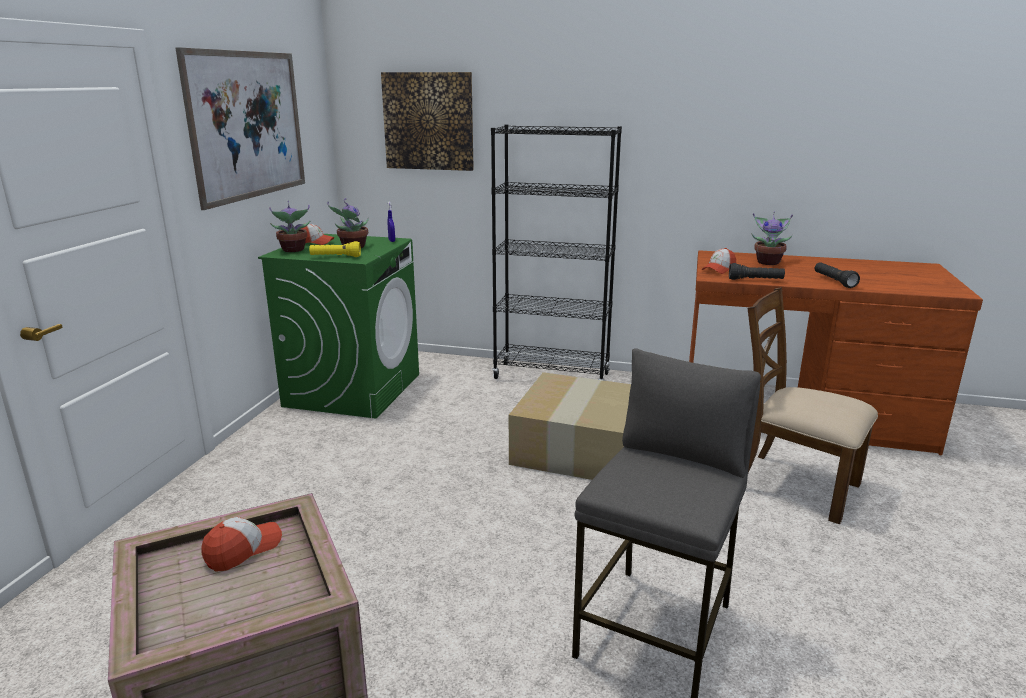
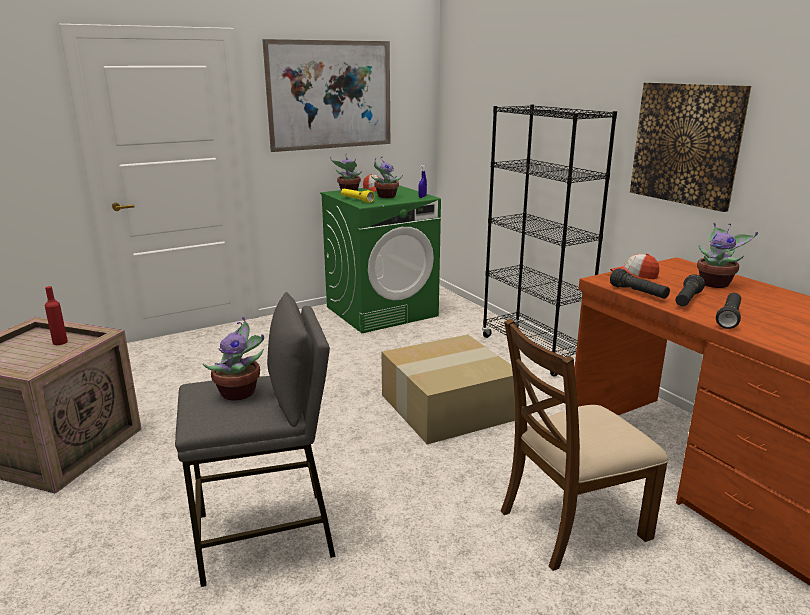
camera: 45 degrees right, 0 degrees up
(243, 550) = (60, 342): cap -> red bottle
(428, 121) = (489, 99): picture -> picture (686, 144)
(657, 473) = (240, 393): none -> potted plant
(788, 277) = (687, 300): none -> black flashlight
(794, 485) = (571, 523): brown chair -> brown chair turned 105 degrees counterclockwise

